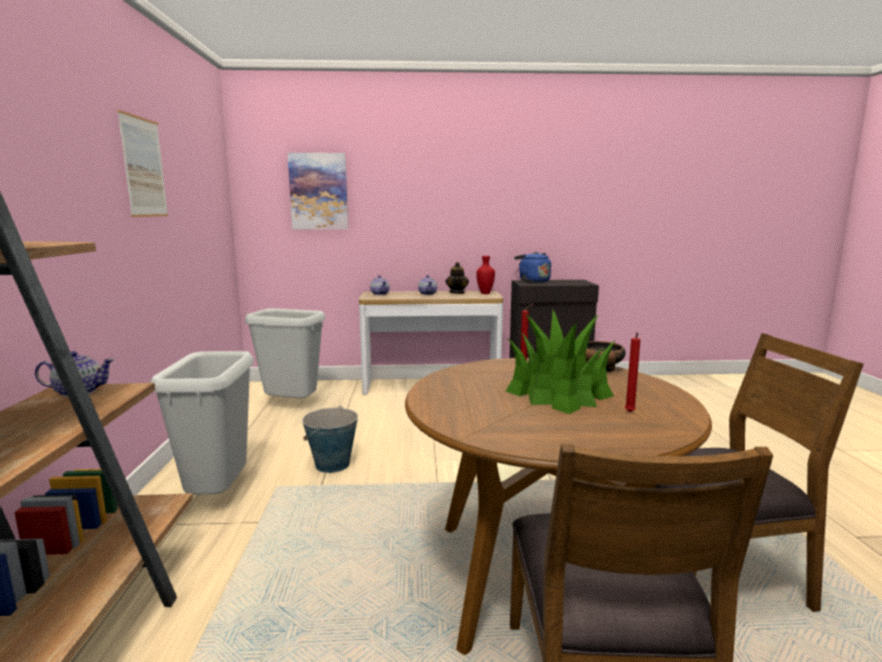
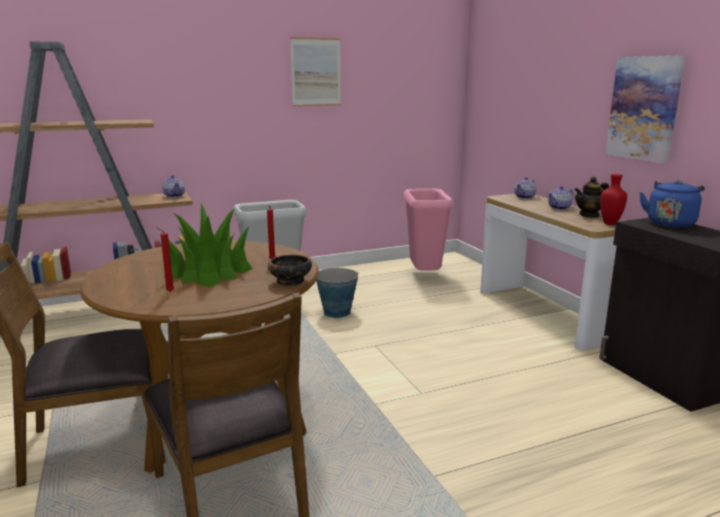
camera: 70 degrees right, 5 degrees up
(292, 406) = (425, 276): grey trash can -> pink trash can
(318, 191) = (512, 83): picture -> picture (644, 108)

